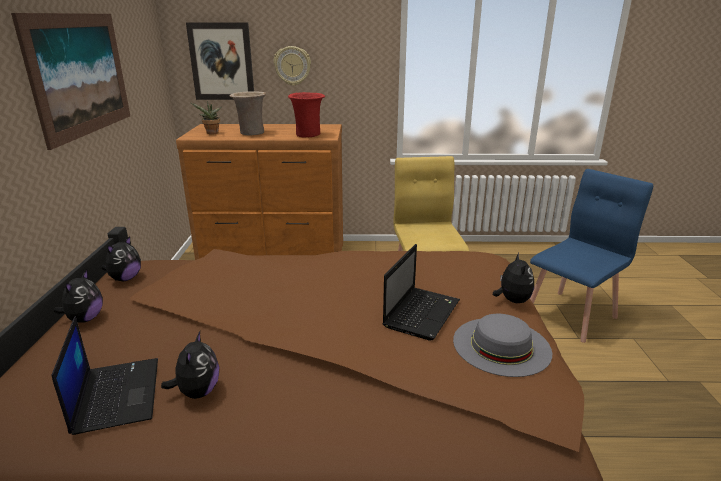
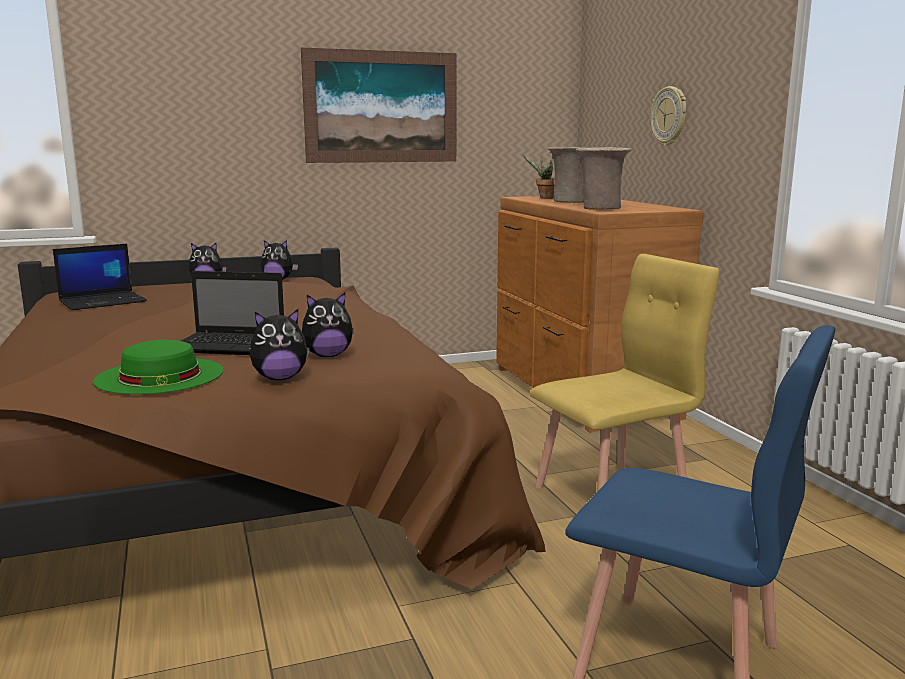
camera: 70 degrees right, 10 degrees down
(197, 391) = (103, 314): plush toy -> plush toy (328, 355)
(221, 62) = (613, 113): picture -> none
(308, 135) = (600, 209): red vase -> beige vase
(501, 345) = (160, 375): grey hat -> green hat

